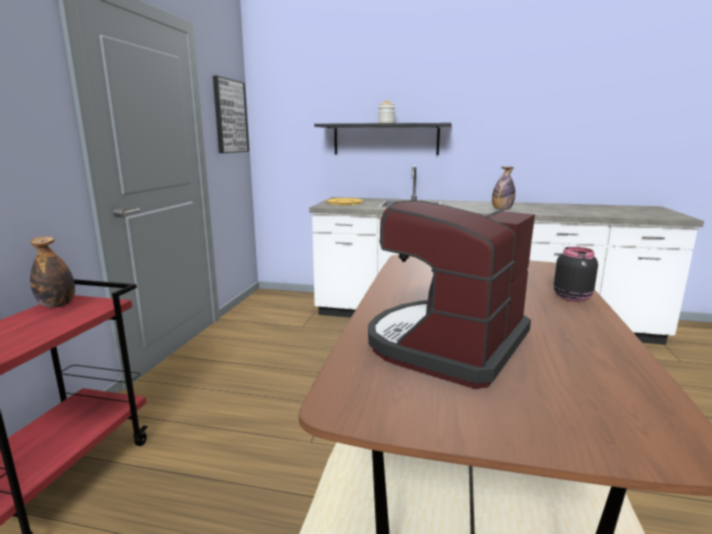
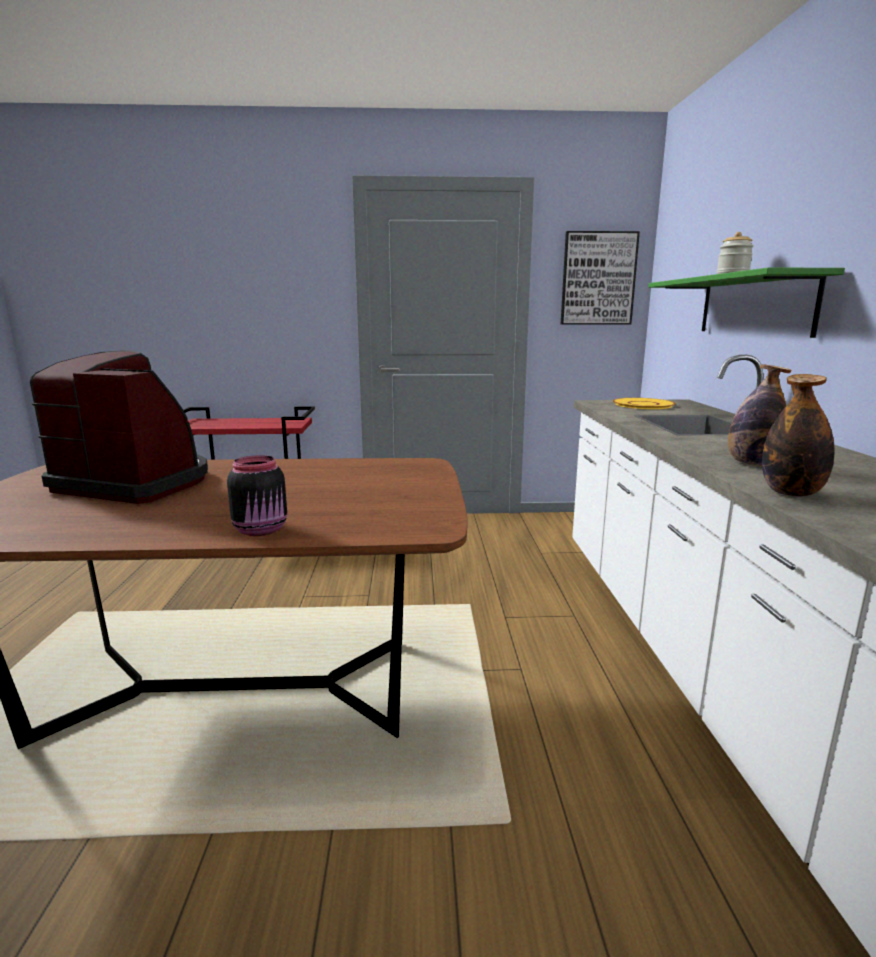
camera: 75 degrees right, 0 degrees up
(57, 305) = (288, 420): bottle -> bottle (791, 493)
(385, 139) = (754, 305): black shelf -> green shelf

